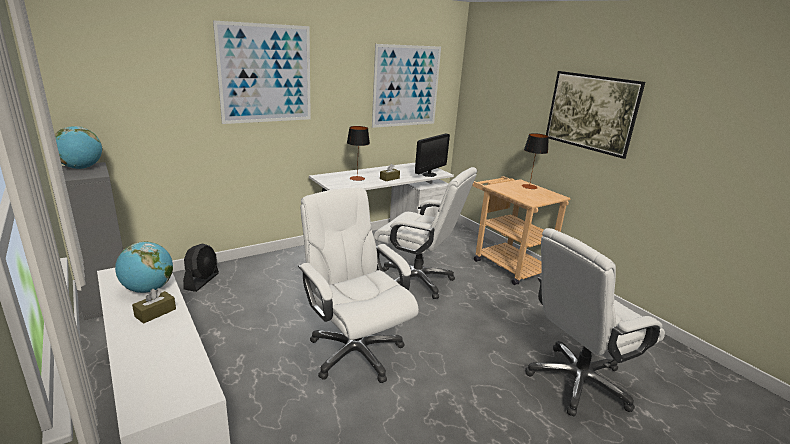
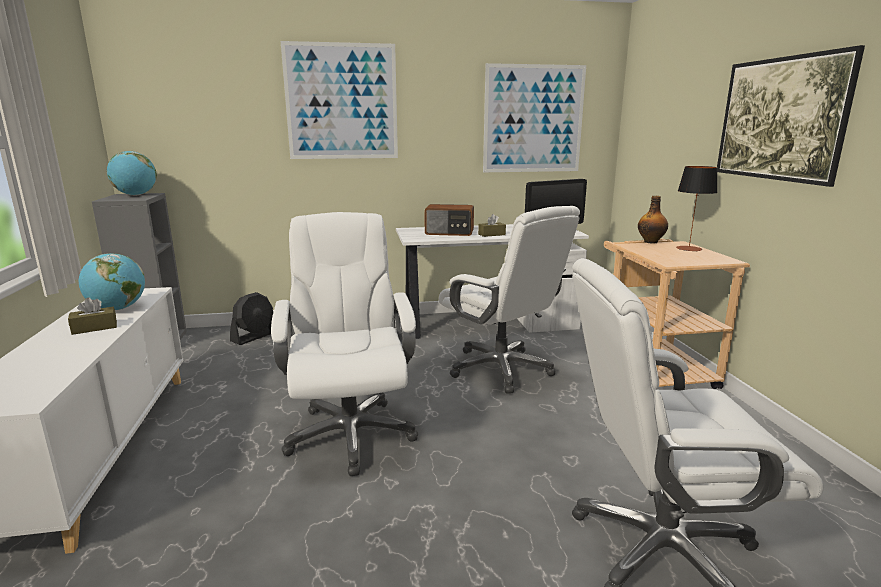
camera: 25 degrees right, 5 degrees down
(357, 178) = (449, 232): table lamp -> radio
(504, 182) = (651, 242): none -> bottle

